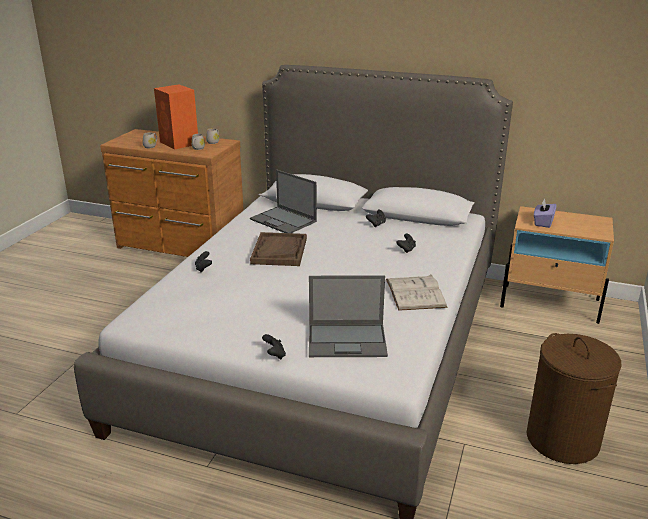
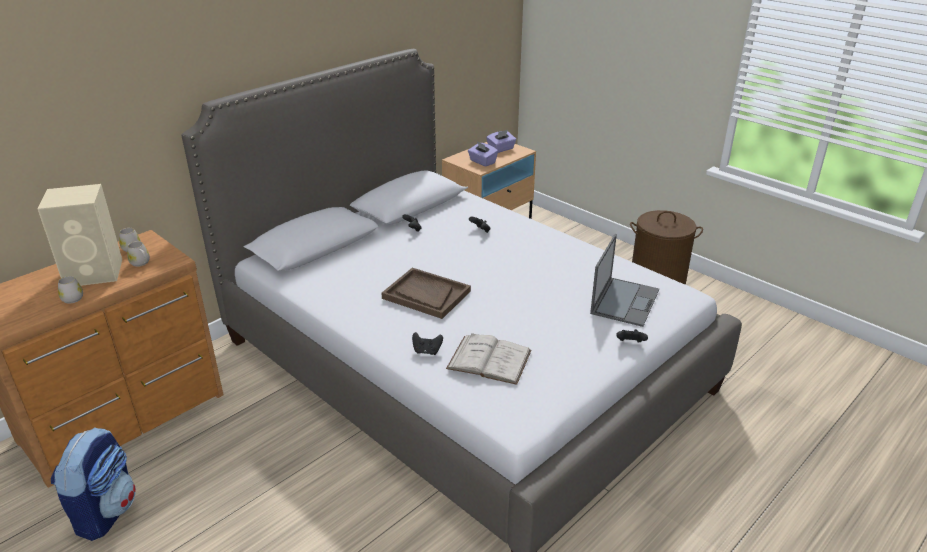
camera: 65 degrees left, 5 degrees up
(105, 268) = (106, 511): none -> backpack
(179, 143) = (95, 273): orange speaker -> beige speaker
(284, 220) = (350, 275): laptop -> none
(415, 293) = (563, 250): white book -> white book (489, 359)
(586, 224) = (501, 149): none -> purple tissue box

